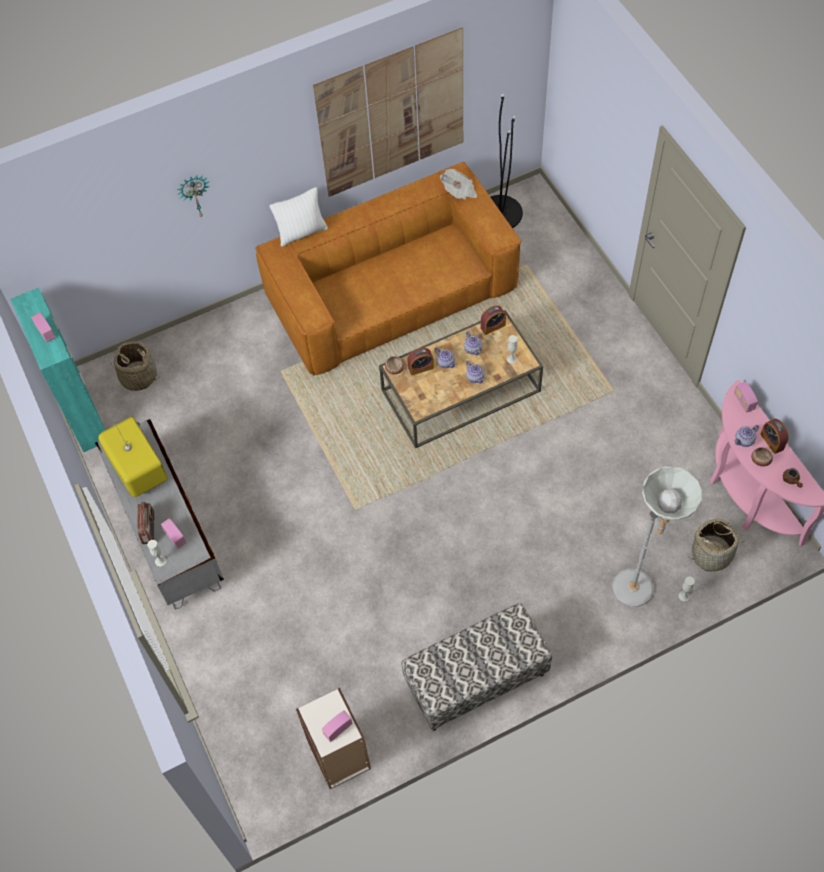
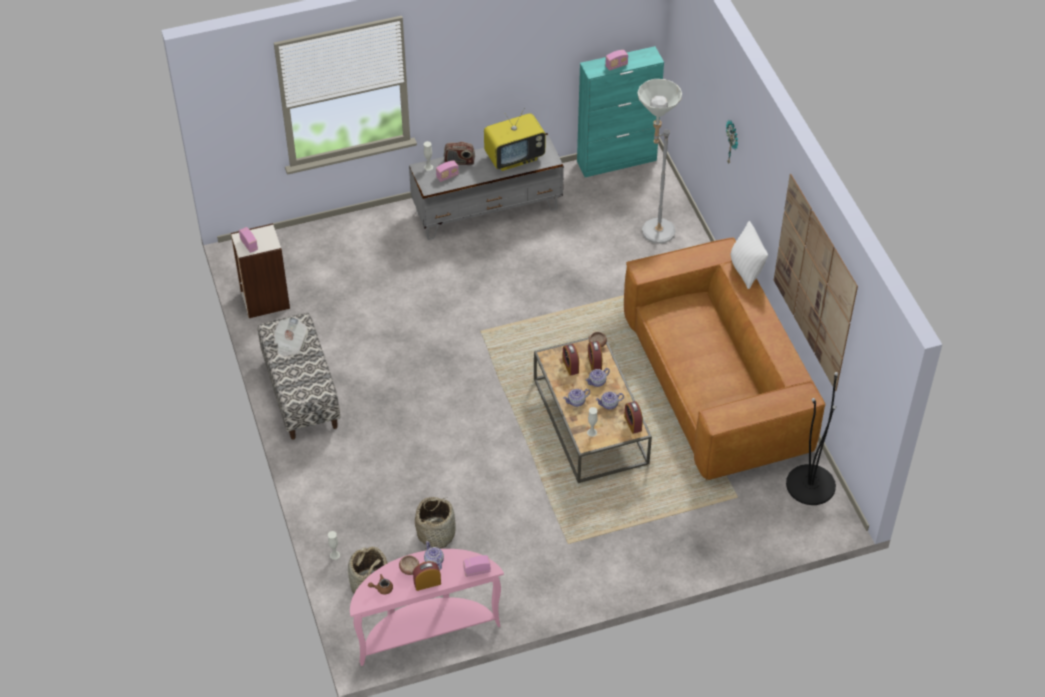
camera: 95 degrees right, 10 degrees down
(138, 376) = (648, 197): basket -> basket (436, 533)
(428, 388) = (570, 366): none -> alarm clock
(459, 191) = (783, 394): newspaper -> newspaper (290, 344)
(638, 595) = (345, 520): grey floor lamp -> grey floor lamp (651, 233)

